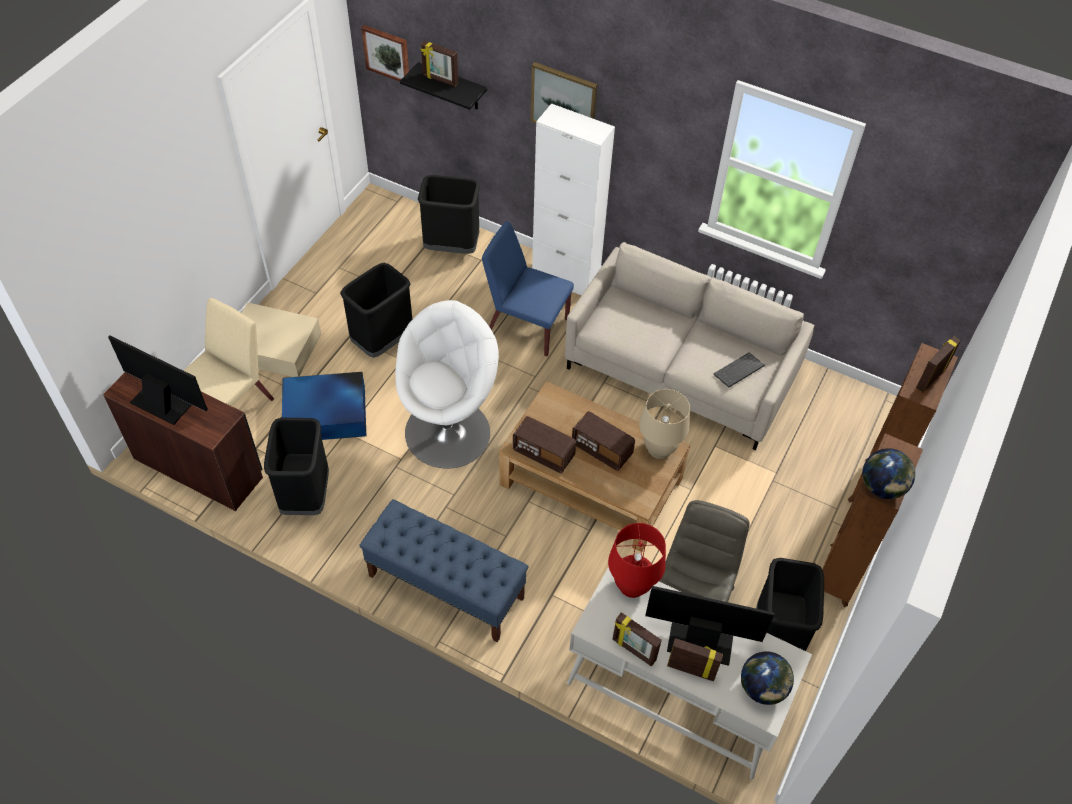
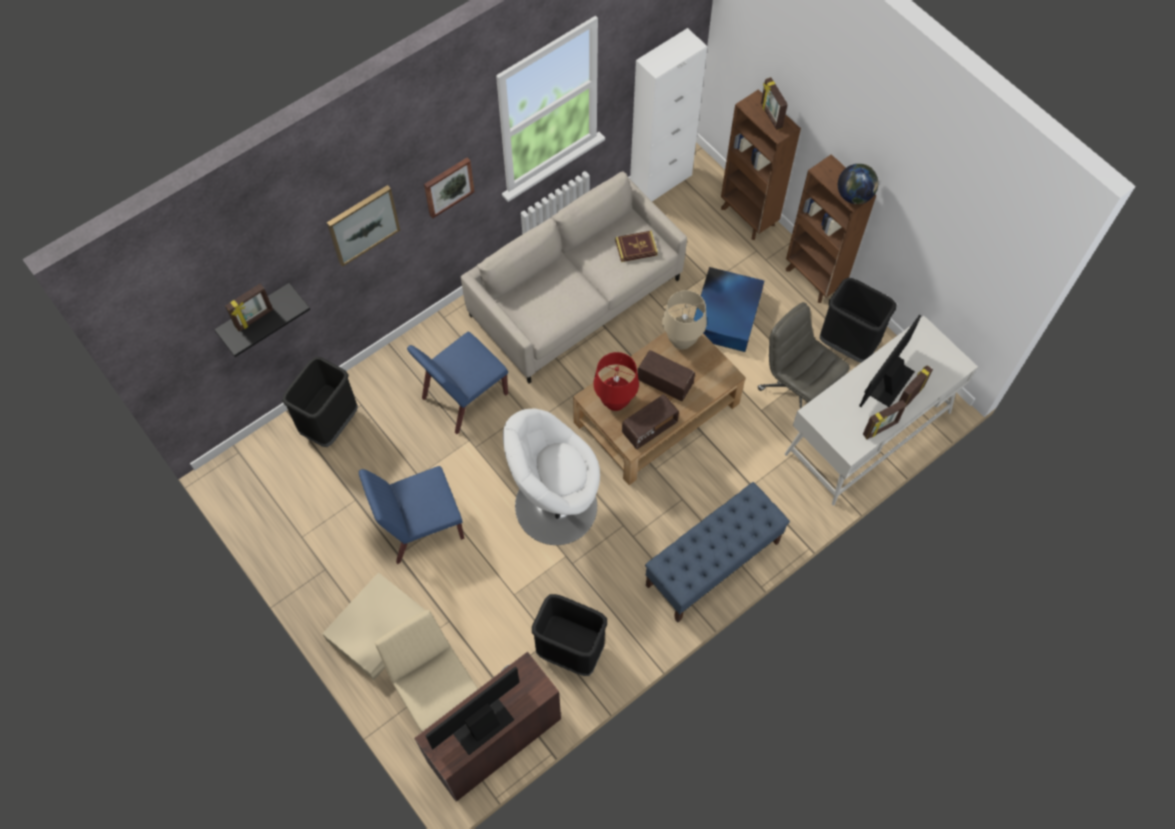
camera: 65 degrees left, 10 degrees up
(327, 414) = (485, 604): blue storage box -> blue storage box (726, 314)
(382, 341) = (420, 527): black trash can -> blue chair
(387, 53) = (179, 353): picture -> picture (448, 186)
(449, 432) = (554, 505): white armchair -> white armchair turned 90 degrees counterclockwise
(565, 278) = (422, 341): white cabinet -> white cabinet (660, 181)
(602, 450) = (664, 383): radio -> radio turned 120 degrees counterclockwise
(632, 585) = (825, 406): red table lamp -> red table lamp (615, 401)
(738, 371) = (636, 248): keyboard -> book
(762, 688) = (939, 358): globe -> none

